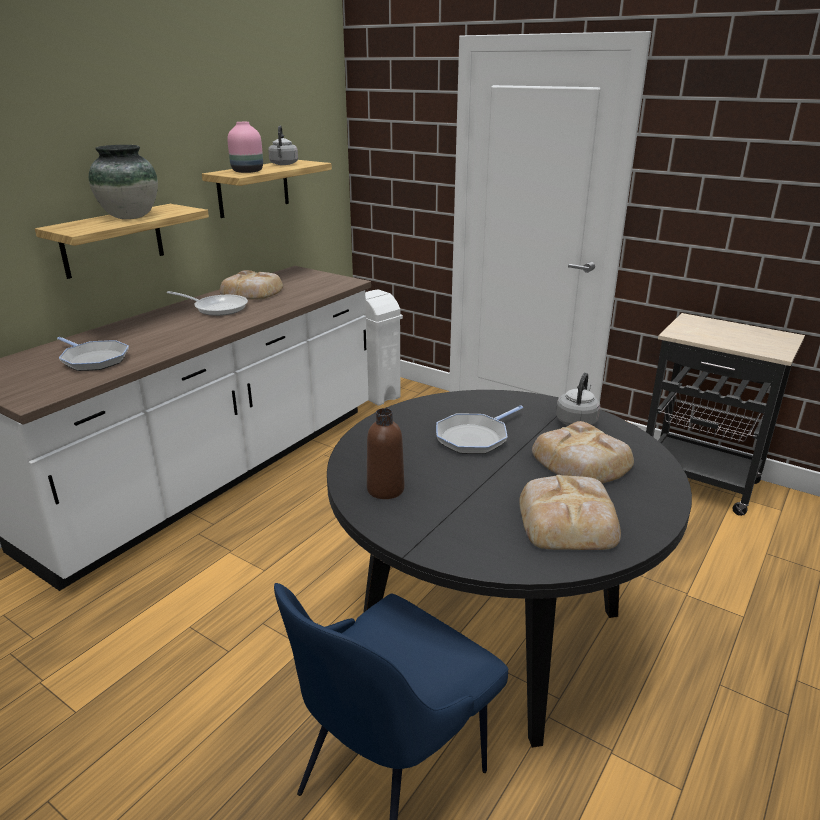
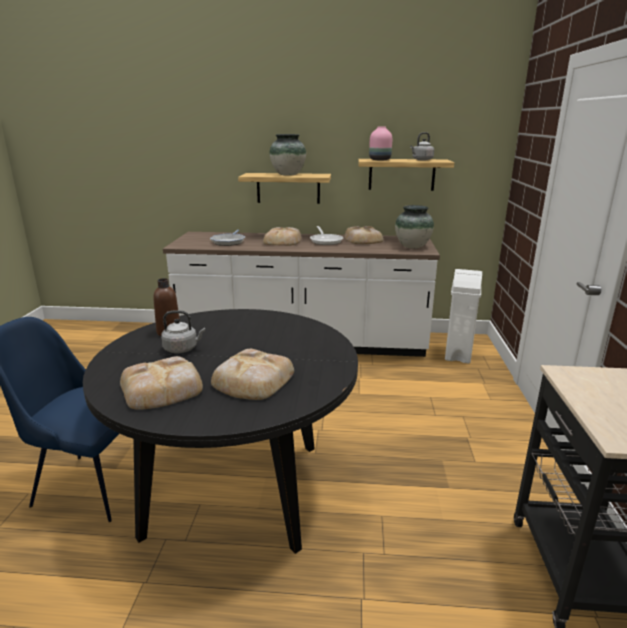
camera: 60 degrees right, 5 degrees down
(168, 328) = (283, 241): none -> bread
(323, 281) = (412, 246): none -> vase
(474, 437) = (255, 341): frying pan -> none
(577, 421) = (321, 368): grey kettle -> grey kettle (182, 349)

